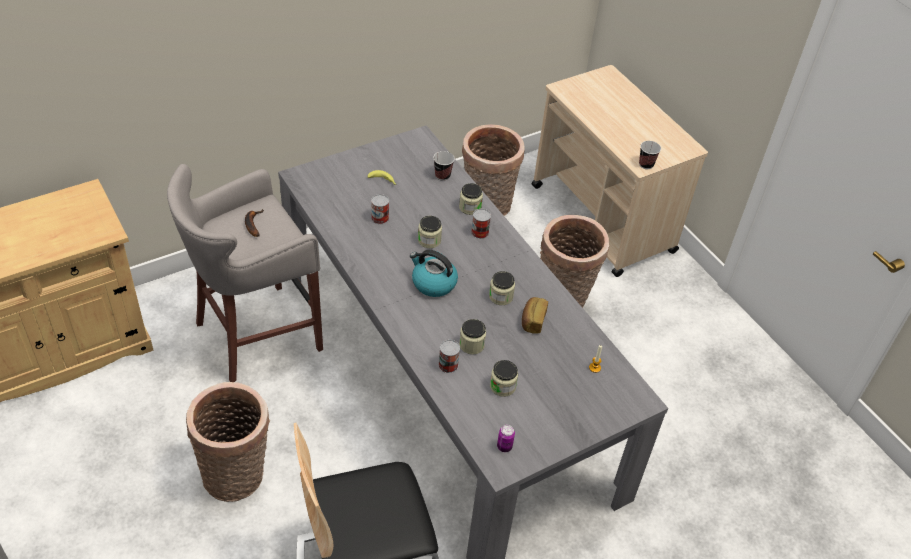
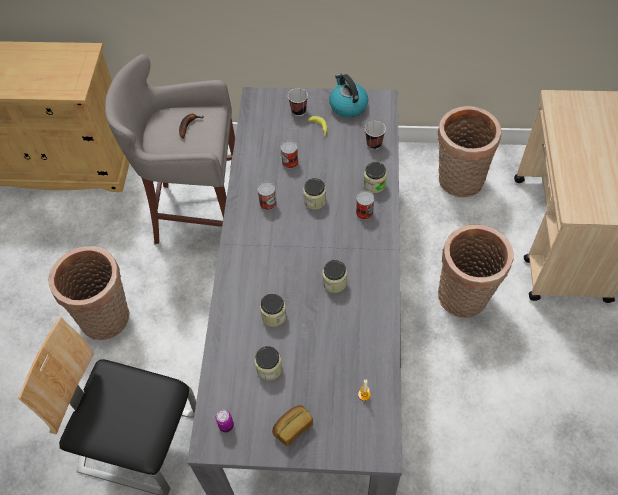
camera: 40 degrees right, 10 degrees up
(433, 283) = (287, 242): kettle -> kettle (347, 105)
(448, 365) = (240, 324): can -> can (268, 203)
(532, 321) = (344, 320): bread -> bread (292, 427)
(646, 164) = (580, 212): cup -> cup (298, 111)

